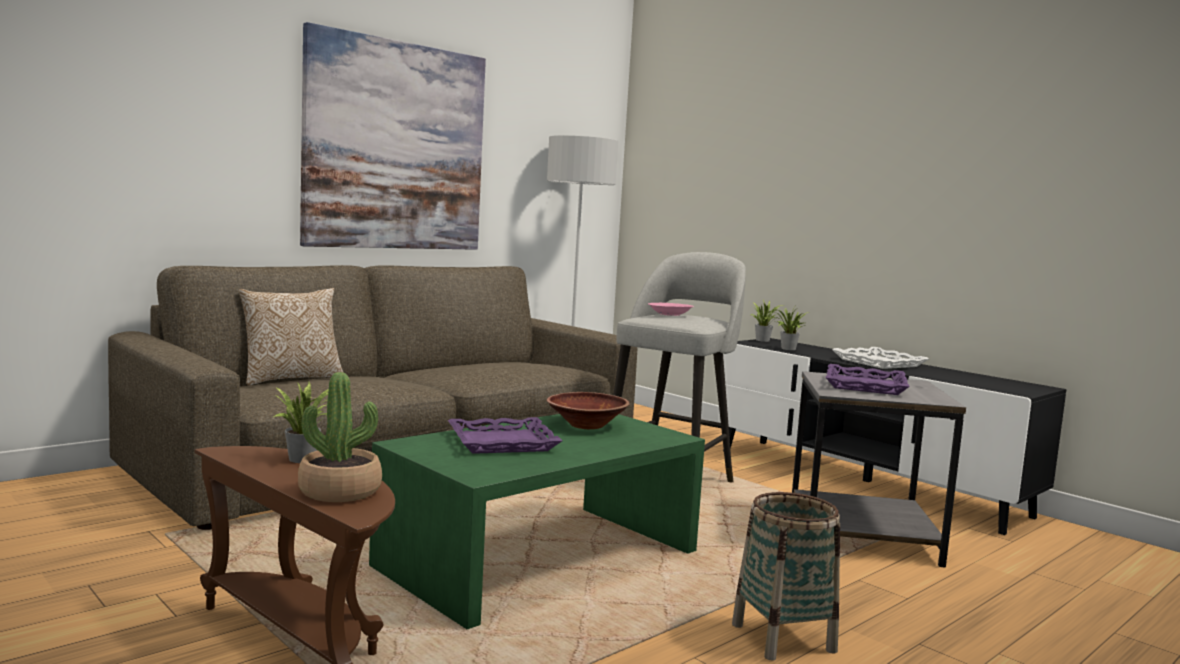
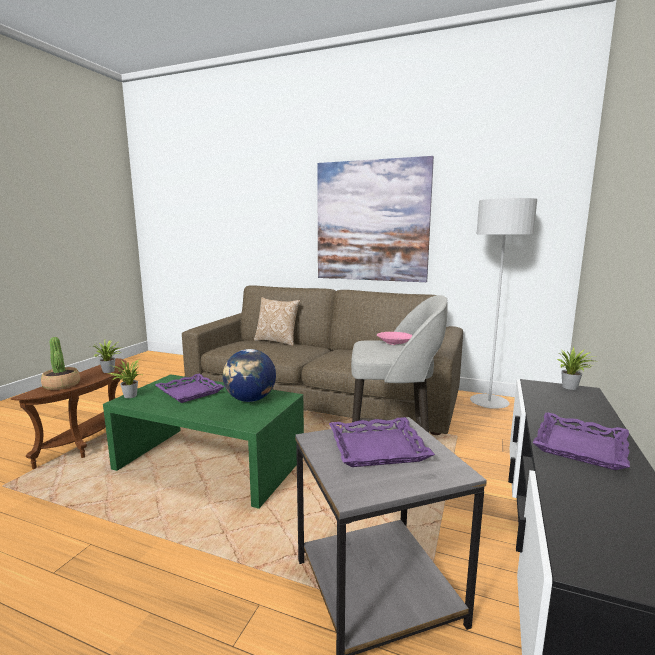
camera: 65 degrees right, 5 degrees up
(587, 425) = (250, 400): brown bowl -> globe
(783, 638) = (125, 577): basket -> none
(787, 349) = (546, 400): potted plant -> potted plant (129, 396)
(878, 363) = (579, 446): white tray -> purple tray

